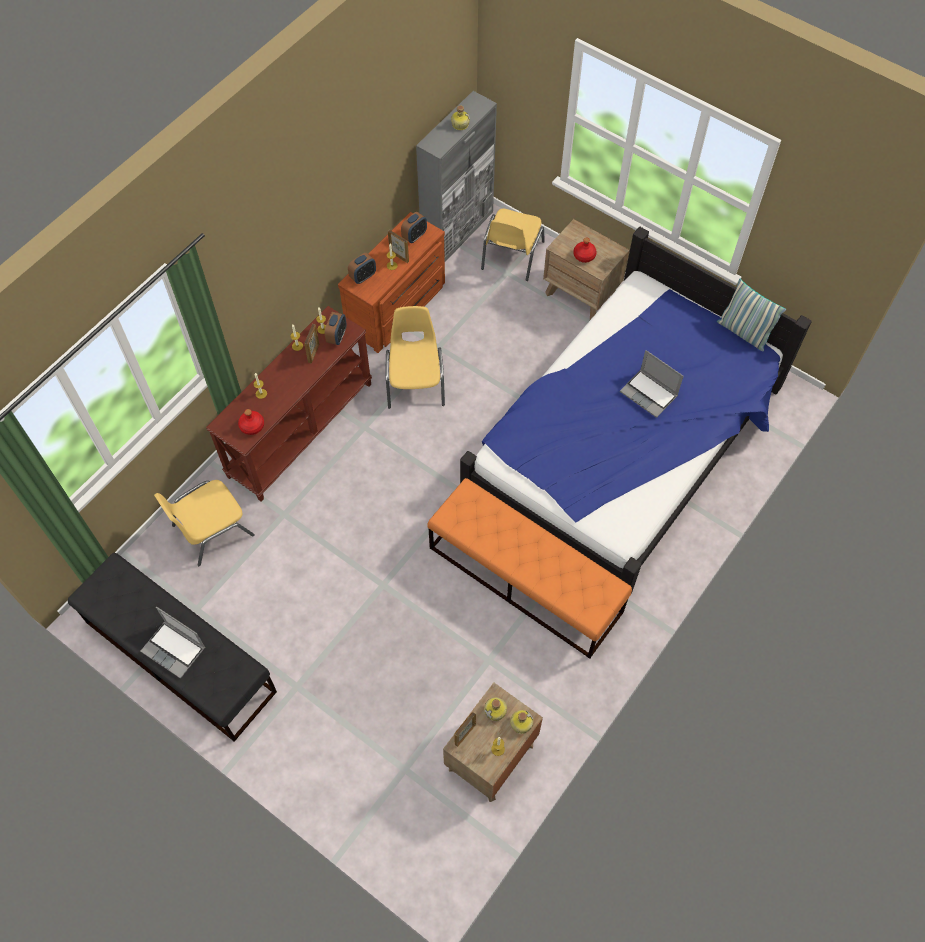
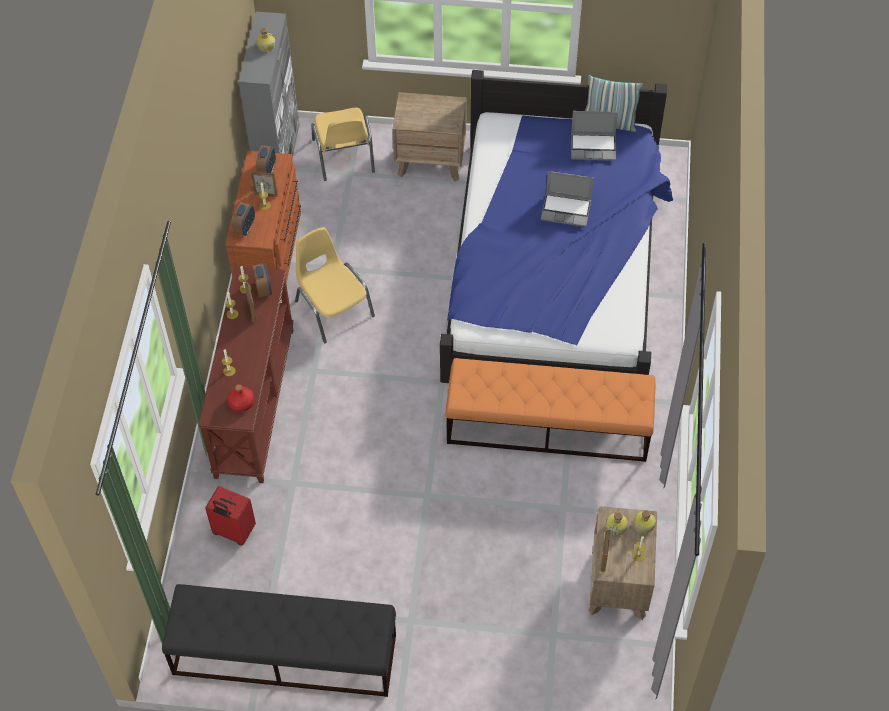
camera: 30 degrees left, 5 degrees down
(175, 649) = (298, 633): laptop -> laptop (593, 147)
(211, 530) = (233, 532): yellow chair -> red suitcase
(584, 255) = (430, 120): red bottle -> none

